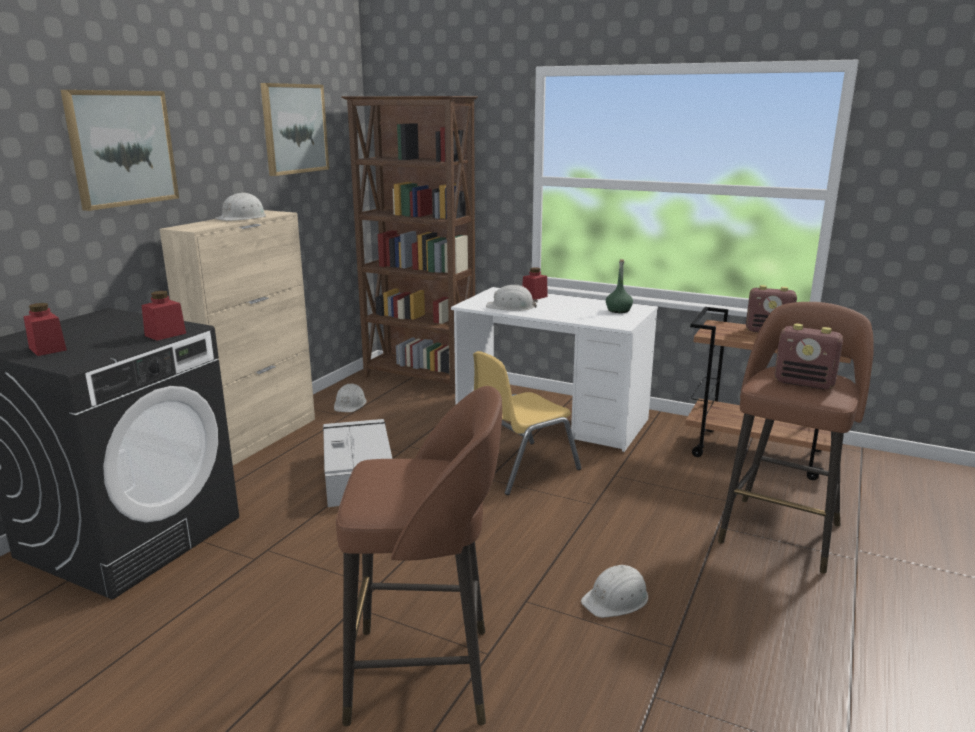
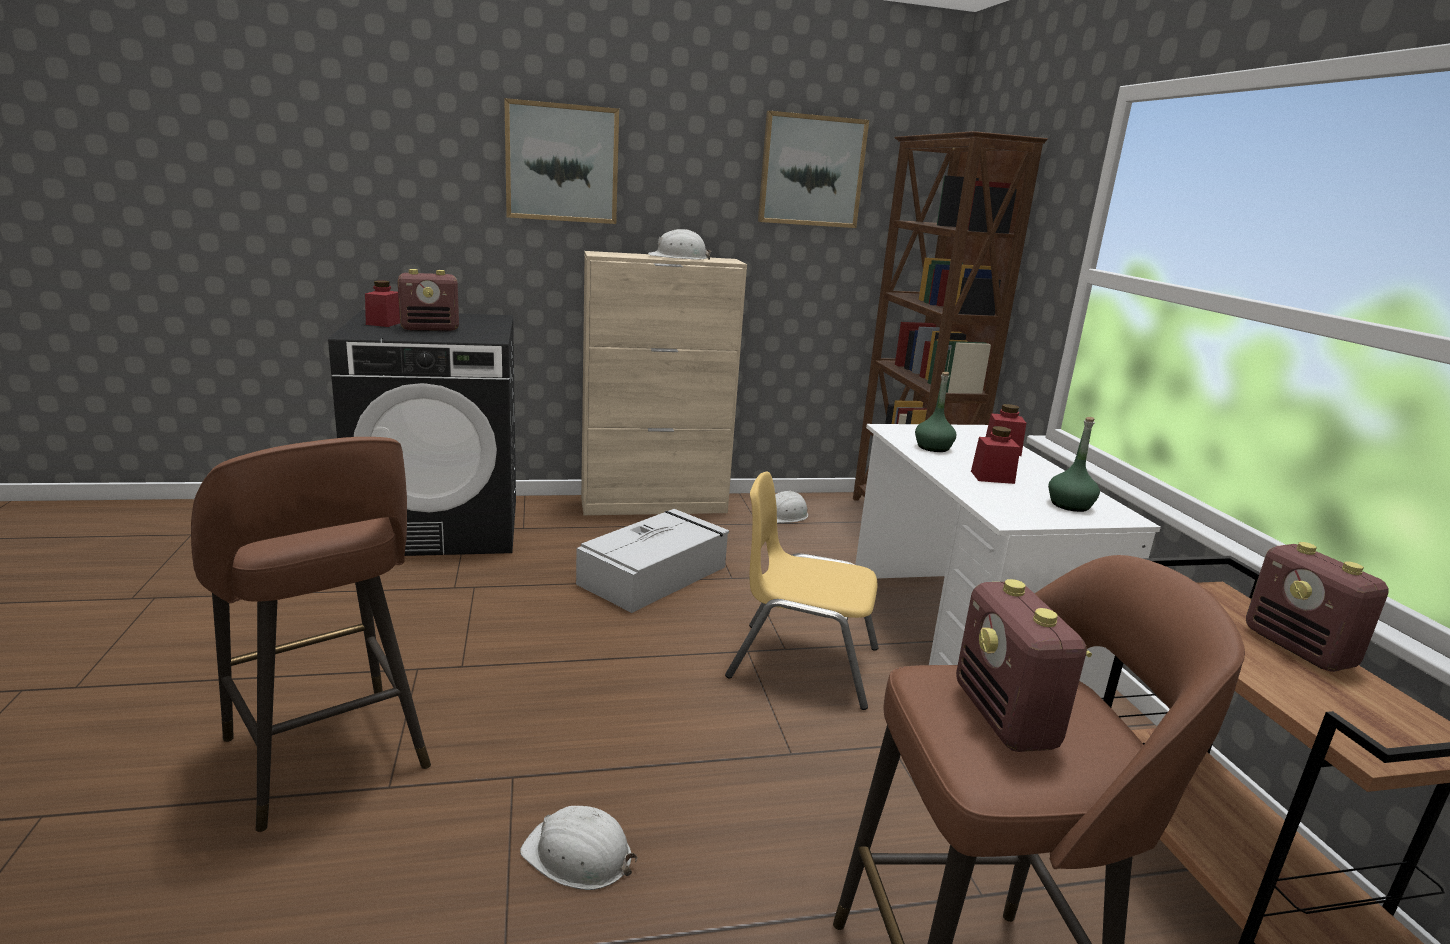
camera: 50 degrees right, 0 degrees up
(110, 338) = (431, 329): none -> radio
(165, 334) = (462, 337): red jar -> red jar (992, 477)
(511, 307) = (933, 447): white hard hat -> green bottle

